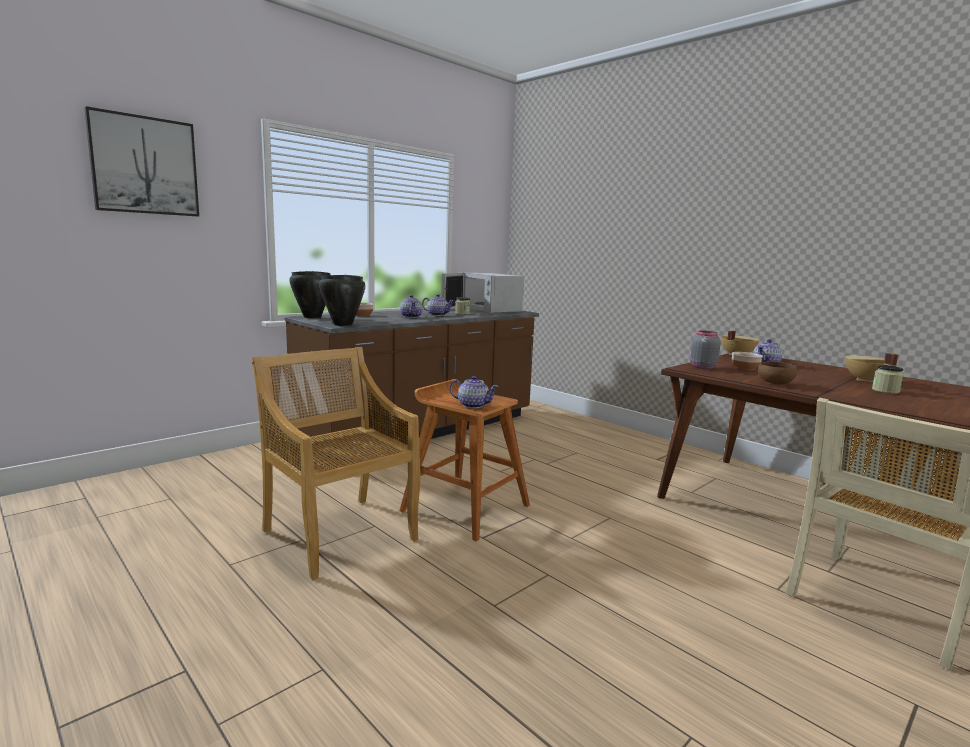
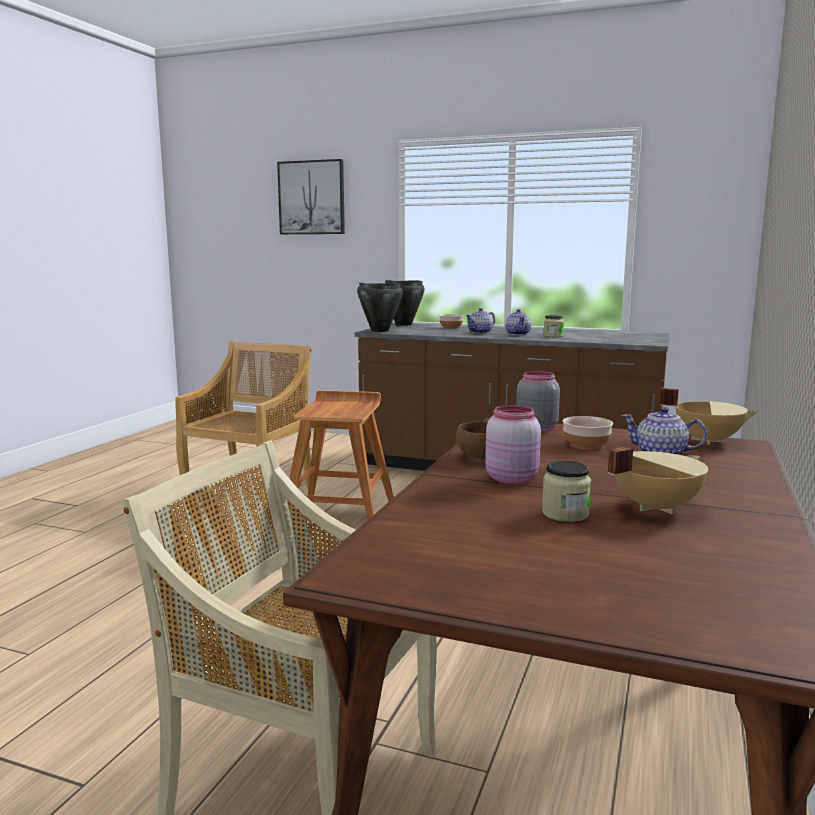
camera: 65 degrees right, 0 degrees up
(473, 405) = (317, 411): teapot -> none
(487, 309) = (622, 336): white microwave -> none
(822, 387) = (511, 478): none -> pink jar

